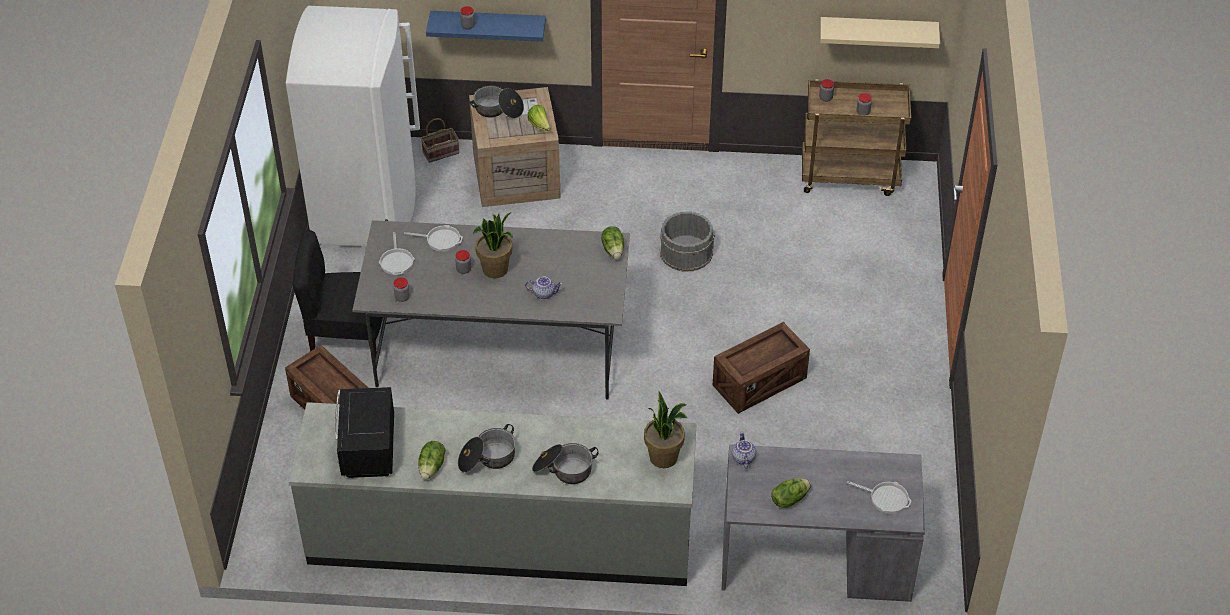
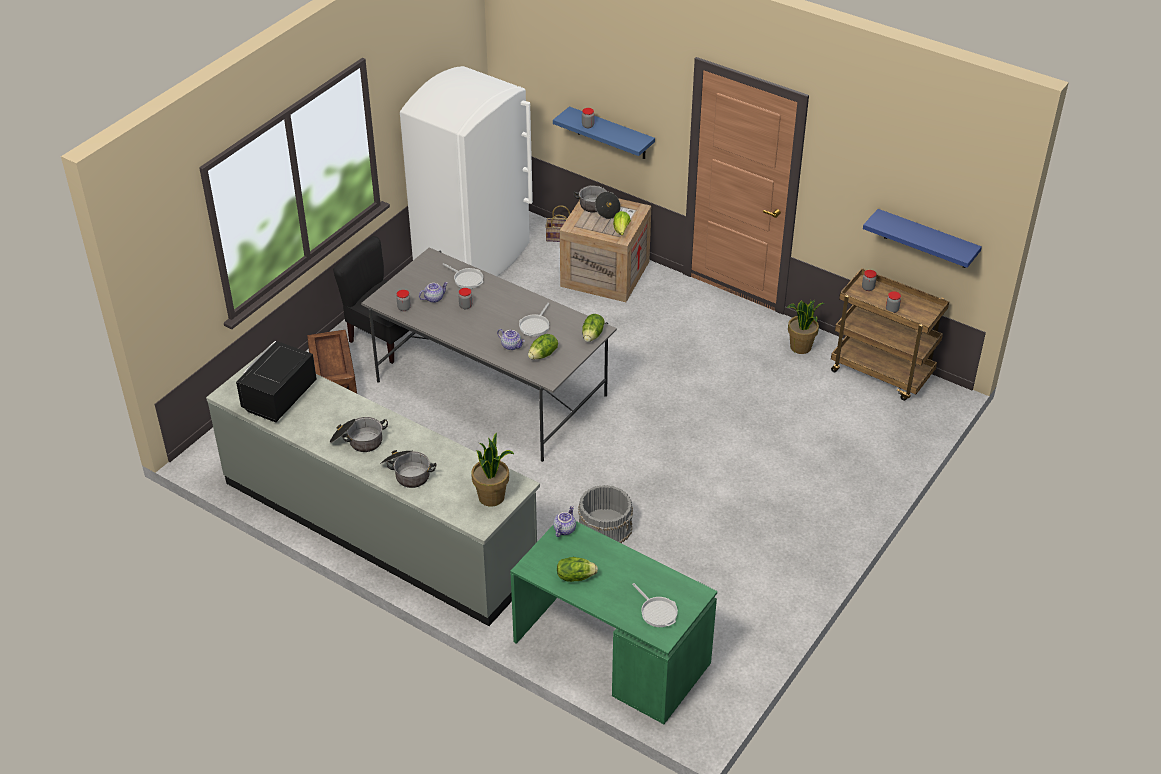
camera: 30 degrees right, 5 degrees down
(397, 261) = (422, 282): frying pan -> frying pan (535, 326)
(424, 274) = (434, 298): none -> teapot
(432, 467) = (313, 430): lettuce -> lettuce (543, 355)
(495, 269) = (489, 315): potted plant -> potted plant (800, 347)
(686, 252) = (694, 378): grey bucket -> grey bucket (605, 526)
(759, 382) = (674, 499): crate -> none
(814, 558) = (609, 653): grey desk -> green desk
(878, 32) = (926, 239): beige shelf -> blue shelf

